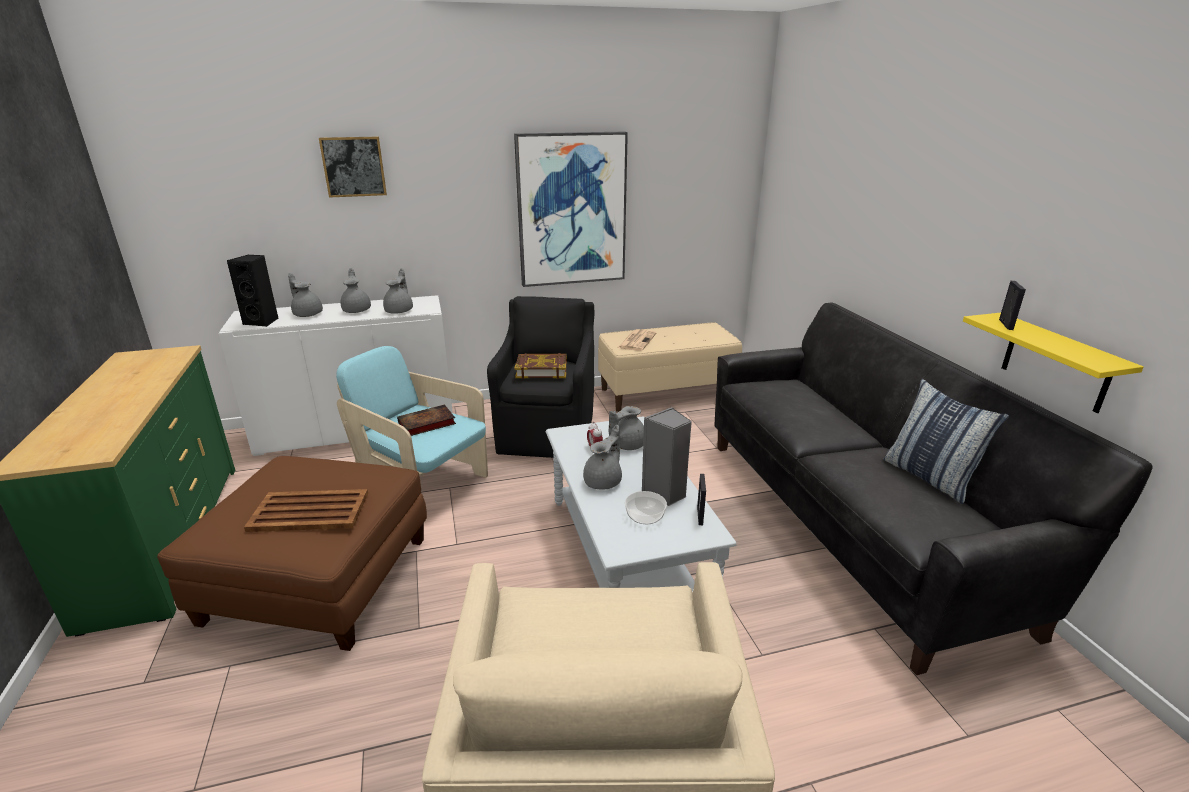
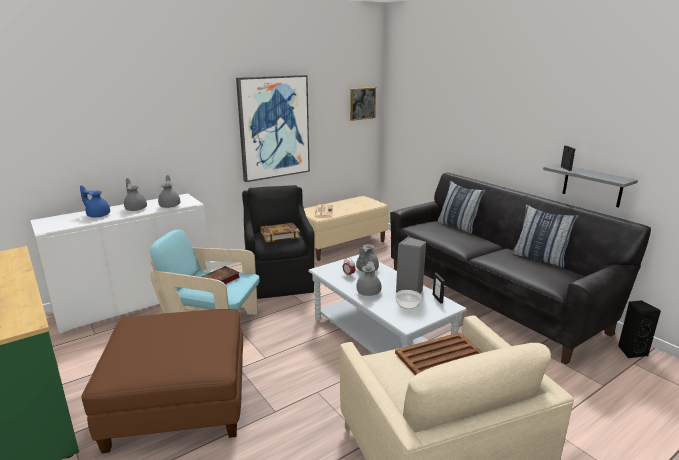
camera: 20 degrees left, 5 degrees down
(263, 322) = (66, 224): black speaker -> black speaker (631, 351)
(307, 314) = (98, 215): grey teapot -> blue teapot
(310, 512) = (187, 344): brown tray -> brown tray (441, 356)
(353, 166) = (125, 103): picture -> picture (362, 103)
(822, 395) = (457, 226): none -> pillow
(1056, 363) = (592, 185): yellow shelf -> grey shelf

